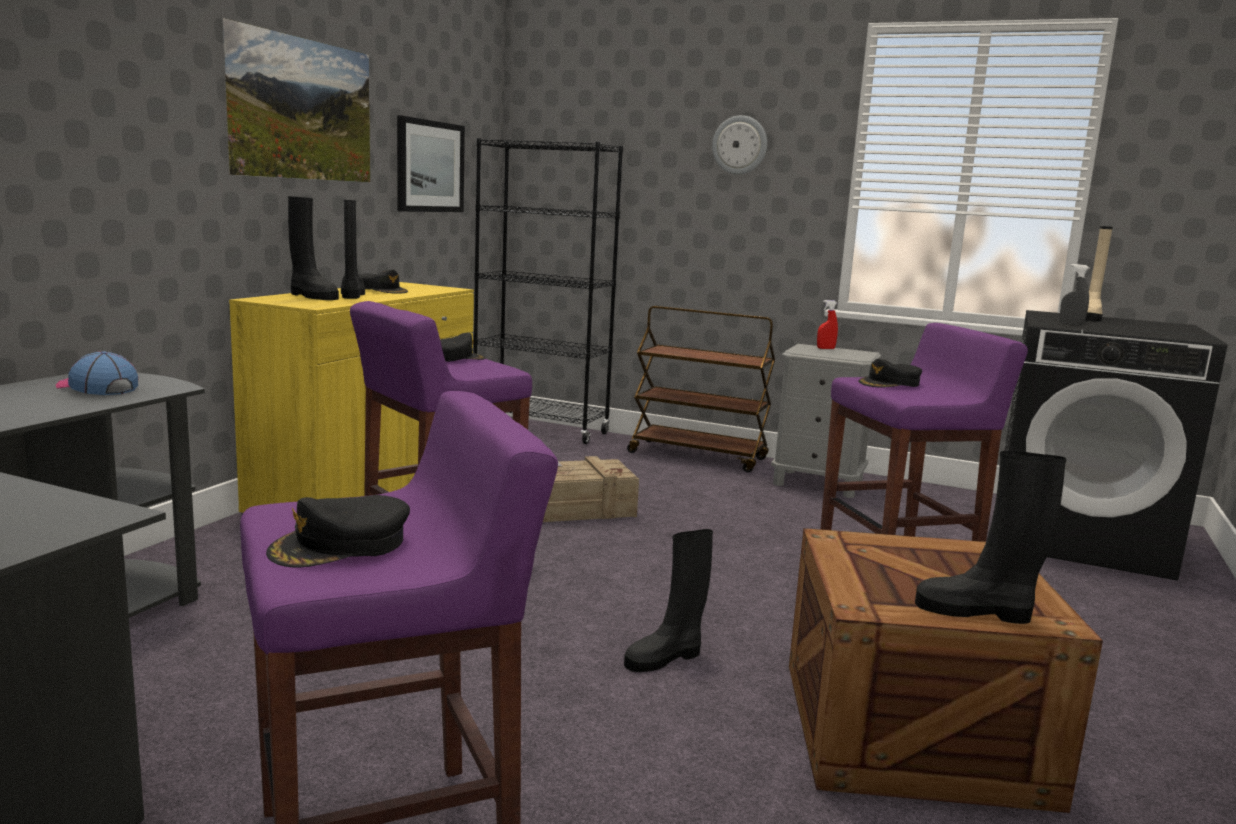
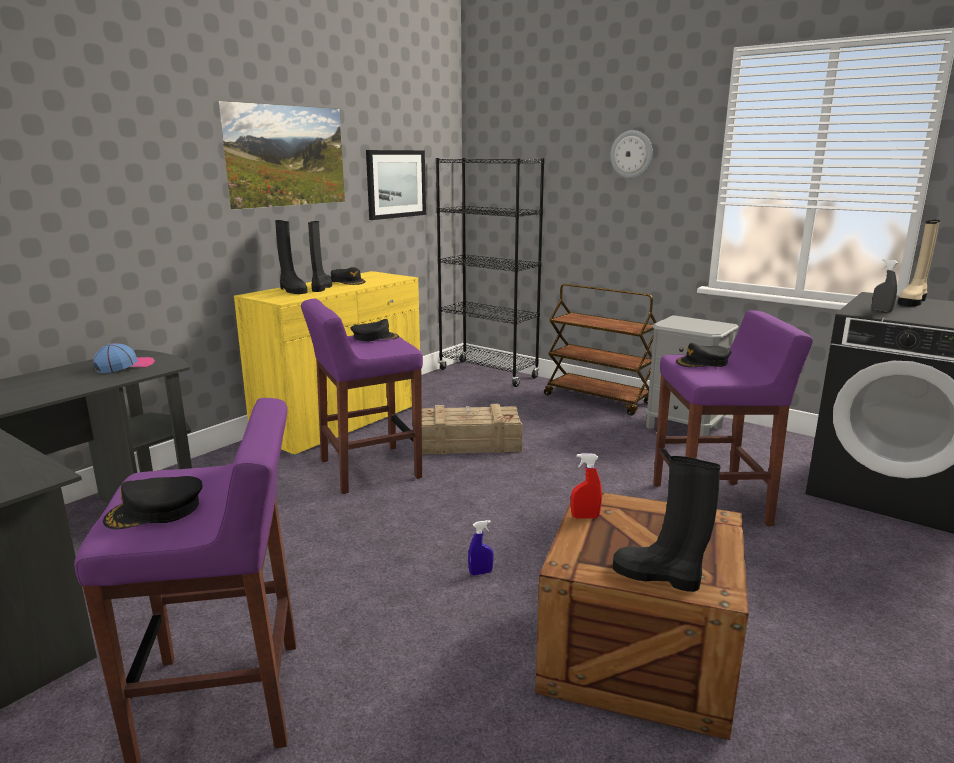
camera: 15 degrees right, 5 degrees up
(96, 387) = (125, 366): cap -> cap turned 90 degrees clockwise
(665, 658) = (480, 573): black boot -> blue spray bottle
(825, 348) = (692, 320): red spray bottle -> red spray bottle (585, 517)

